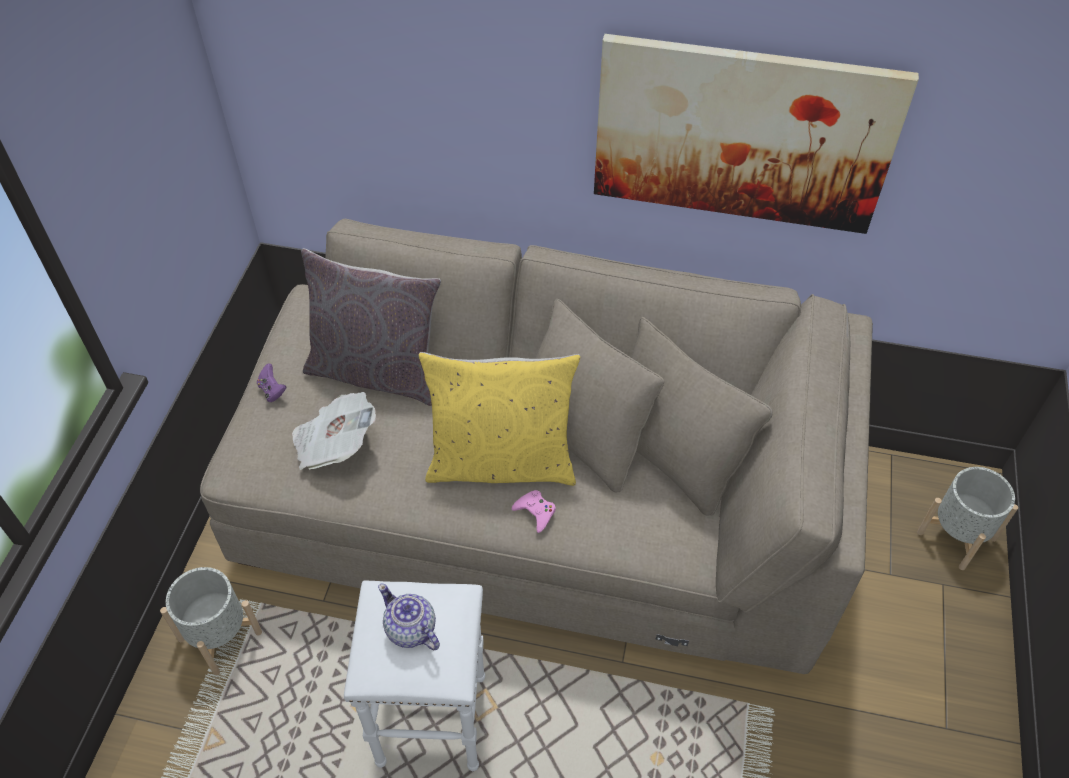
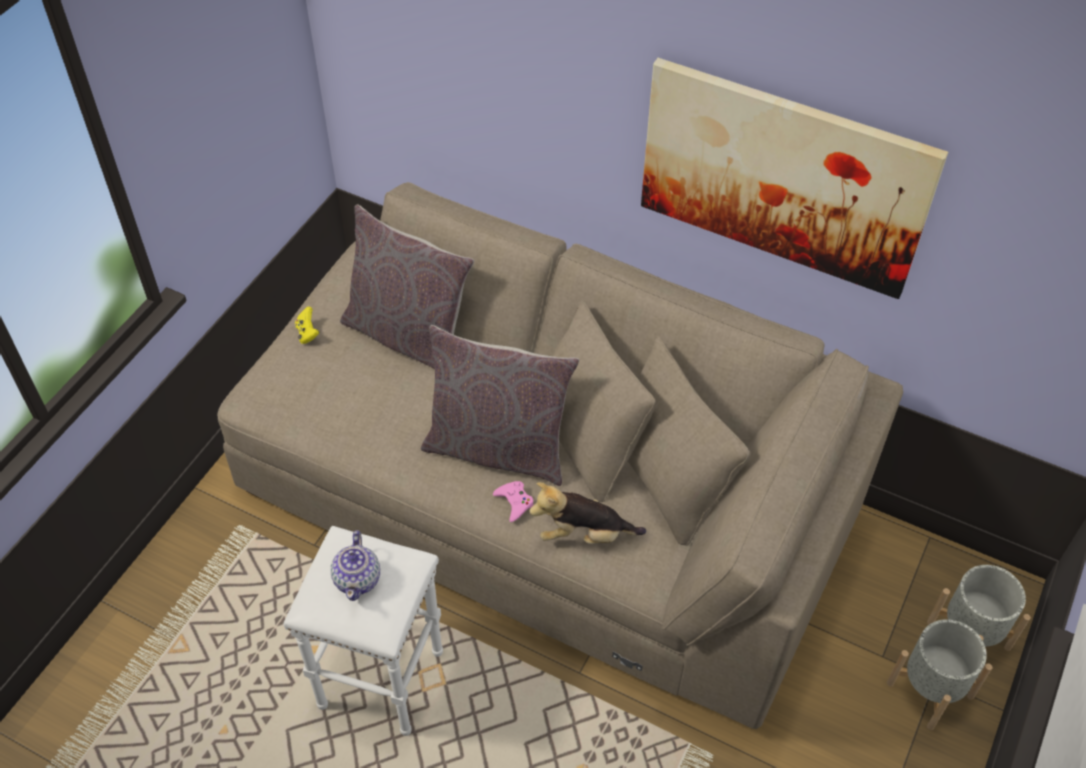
camera: 15 degrees right, 0 degrees up
(219, 636) = (211, 554): grey planter -> grey planter (929, 690)
(272, 391) = (307, 333): purple game controller -> yellow game controller
(334, 444) = (348, 396): newspaper -> none
(411, 630) = (358, 579): teapot -> teapot turned 150 degrees counterclockwise
(501, 462) = (498, 448): yellow pillow -> grey pillow
(613, 528) = (584, 534): none -> plush toy

